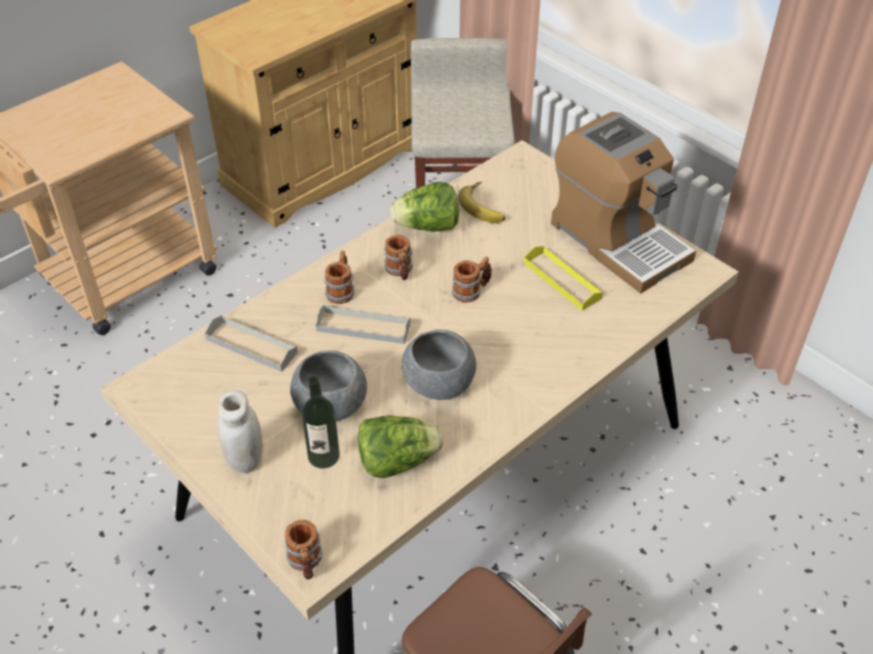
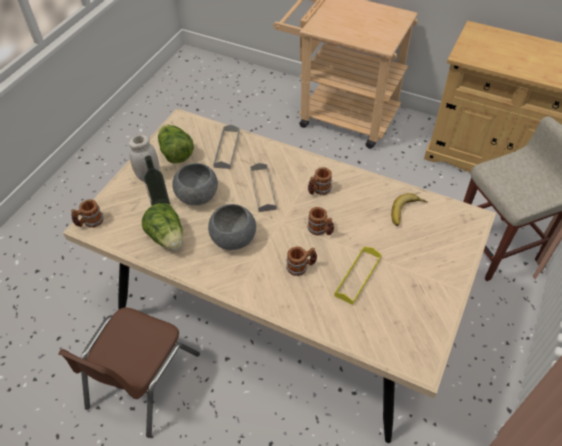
camera: 70 degrees right, 5 degrees up
(341, 290) = (288, 169): mug -> mug (301, 267)
(427, 226) = (367, 190): lettuce -> lettuce (175, 153)
(618, 240) = (421, 300): coffee machine -> none

